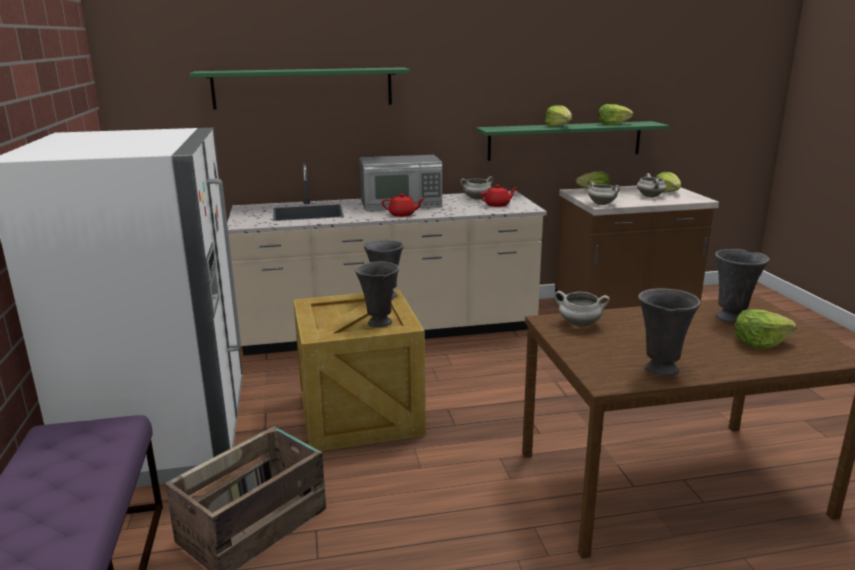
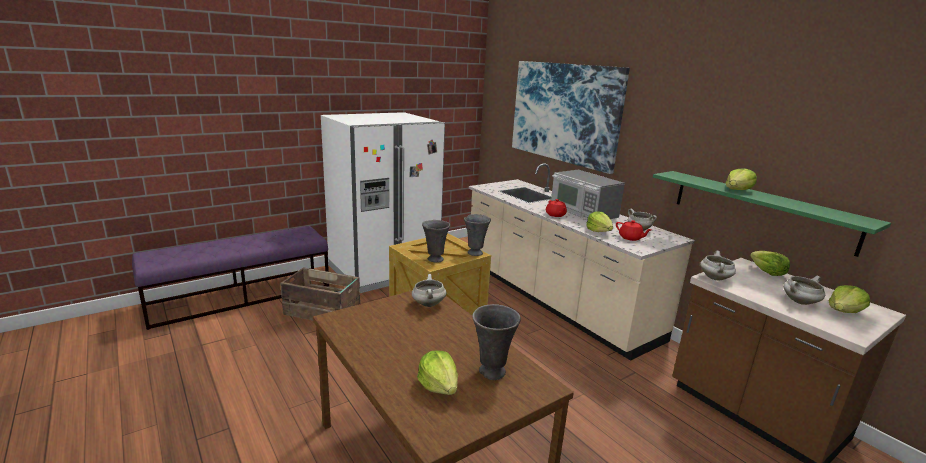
camera: 65 degrees right, 0 degrees up
(303, 88) = (564, 113): green shelf -> picture
(612, 124) = (807, 207): lettuce -> lettuce (599, 231)
(659, 370) = (361, 337): grey vase -> none

